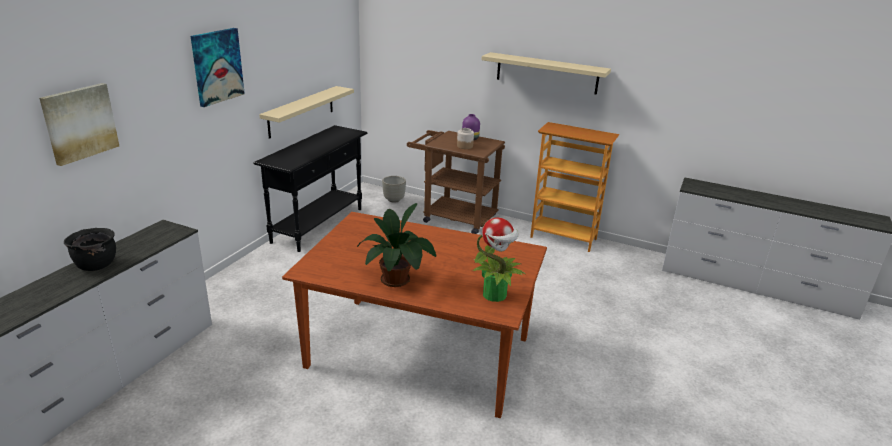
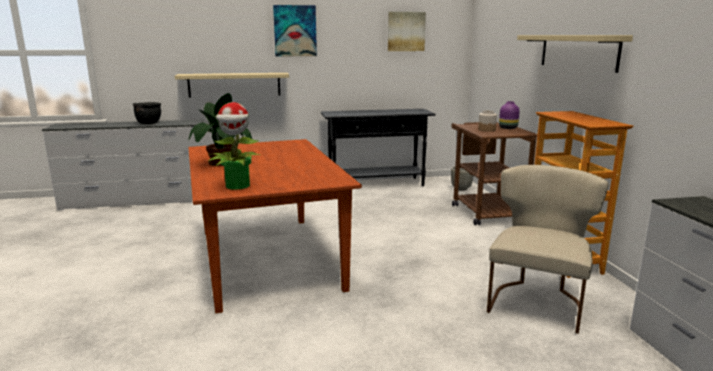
camera: 55 degrees right, 10 degrees down
(79, 123) = (180, 44): picture -> picture (406, 31)
(301, 111) = (383, 86): beige shelf -> beige shelf (234, 84)
(608, 278) = (537, 301): none -> beige chair

